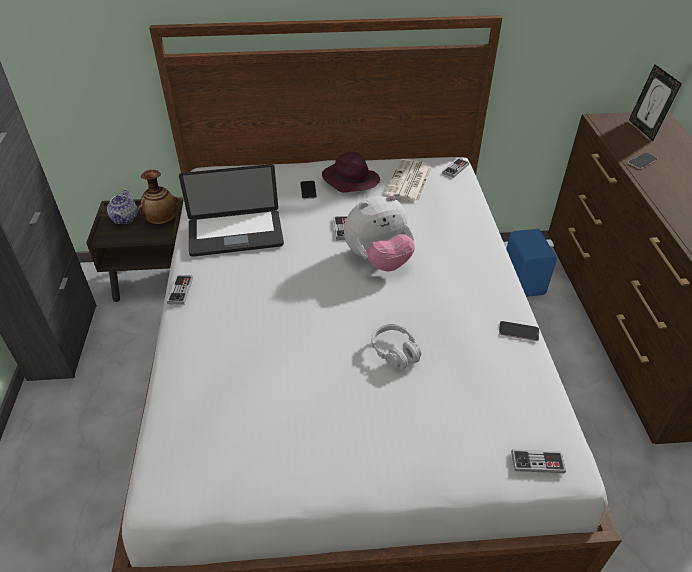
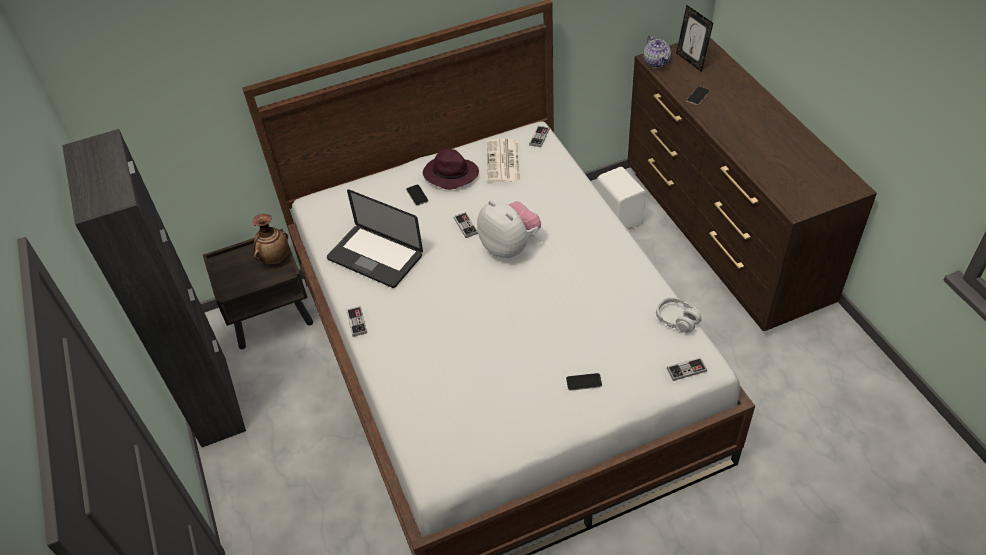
camera: 15 degrees left, 5 degrees up
(125, 218) = (237, 266): teapot -> teapot (656, 62)
(235, 234) = (375, 257): laptop -> laptop turned 60 degrees clockwise
(378, 260) = (510, 246): plush toy -> plush toy turned 90 degrees counterclockwise
(395, 352) = (556, 321): grey headphones -> grey headphones (677, 319)
(518, 331) = (643, 276): phone -> phone (584, 382)
(524, 281) = (619, 217): blue speaker -> white speaker

